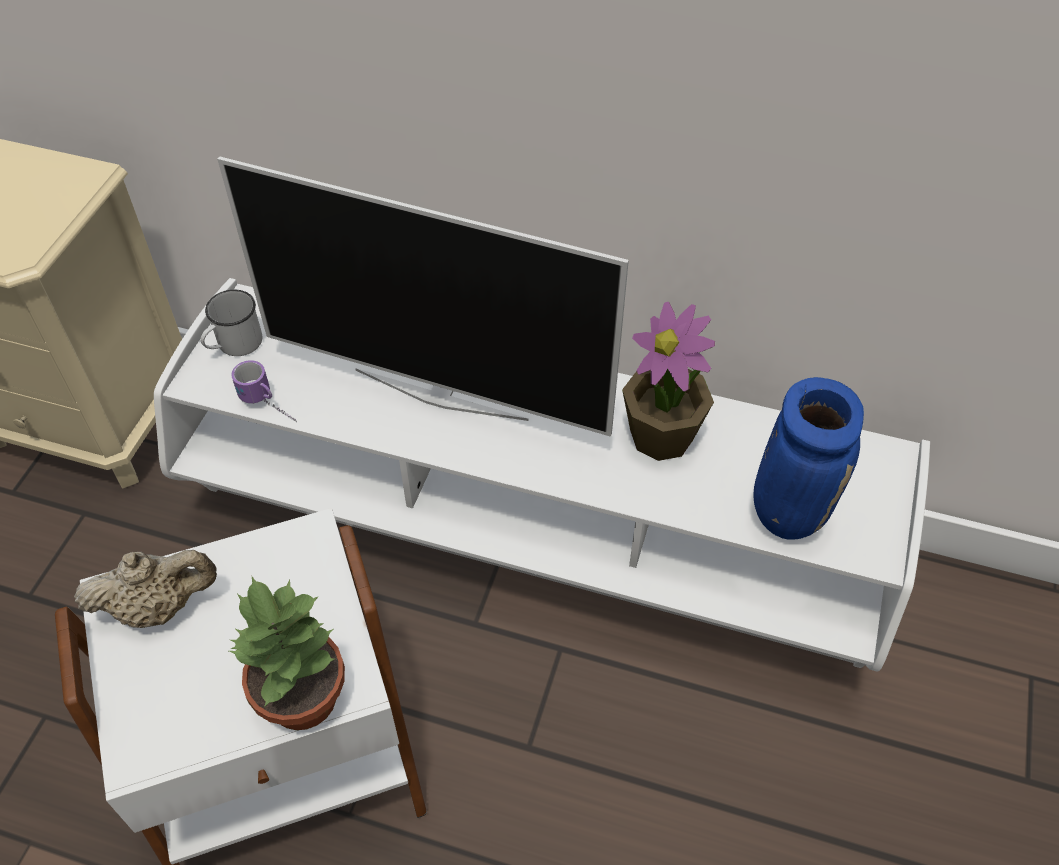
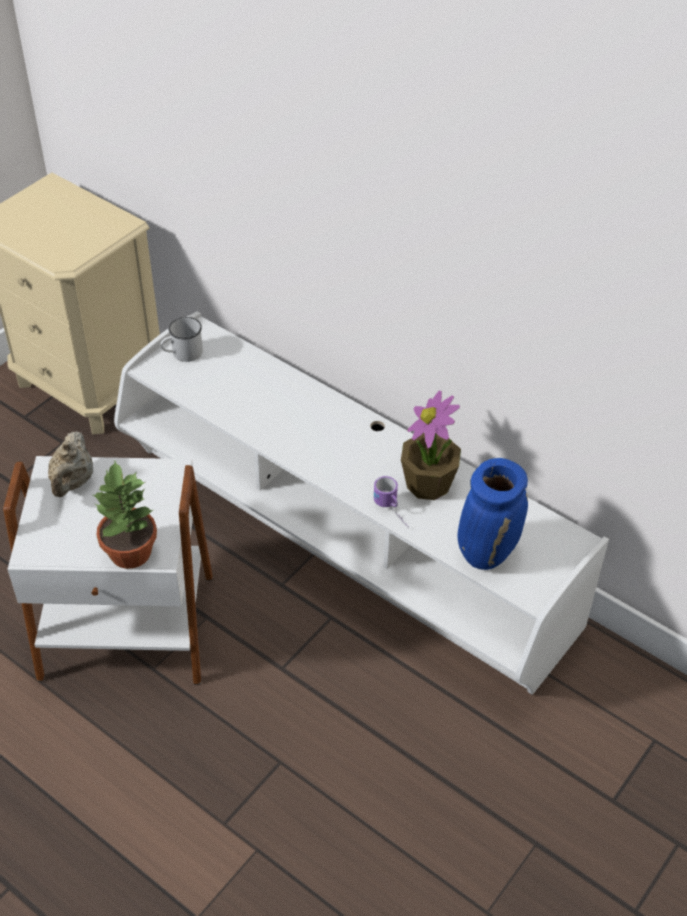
camera: 20 degrees right, 5 degrees down
(159, 606) = (73, 482): beige teapot -> beige teapot turned 90 degrees clockwise
(270, 407) = (188, 397): mug -> mug (392, 513)
(441, 392) = (299, 418): television -> none

